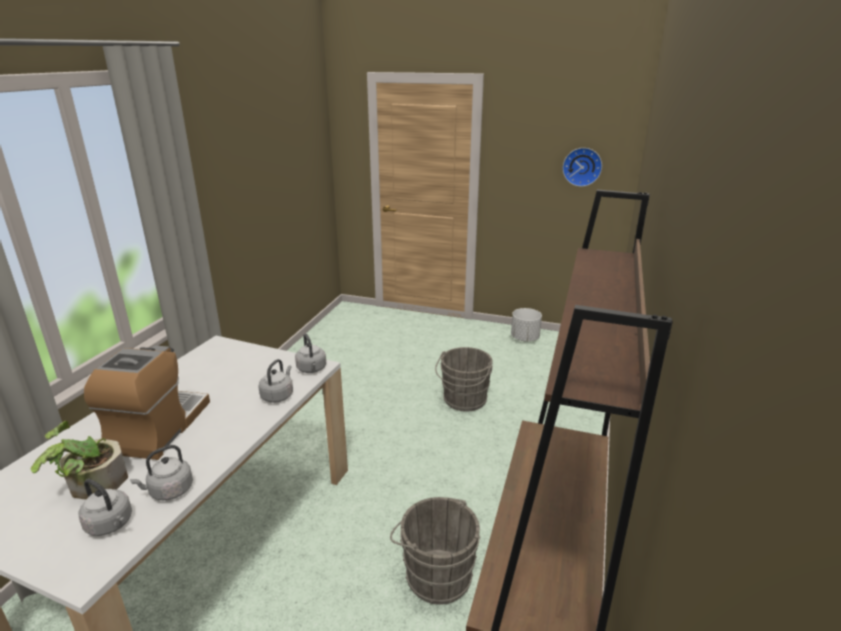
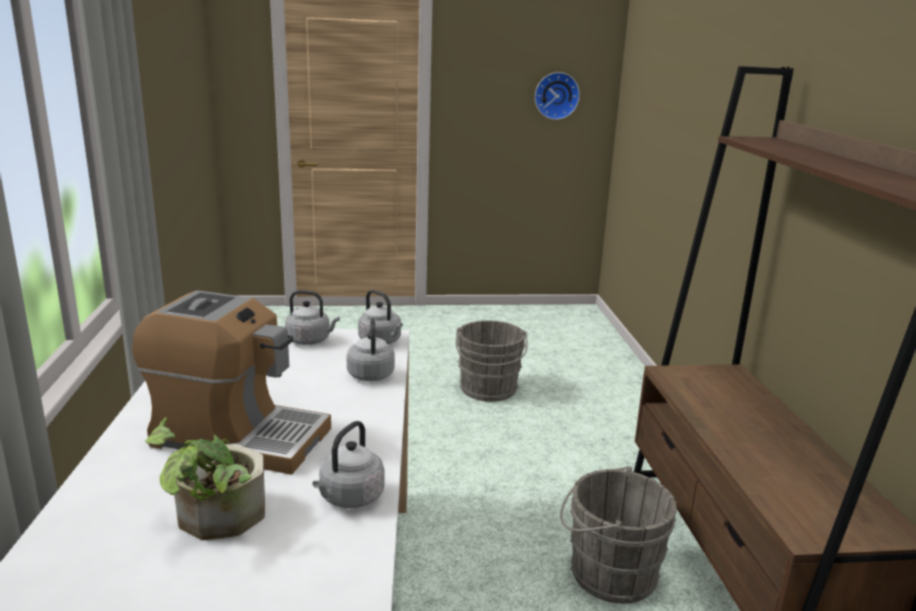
camera: 25 degrees left, 5 degrees down
(111, 524) = (310, 553): grey kettle -> grey kettle (310, 340)
(159, 428) = (238, 437): coffee machine -> coffee machine turned 120 degrees clockwise
(524, 338) = (504, 316): white planter -> none

